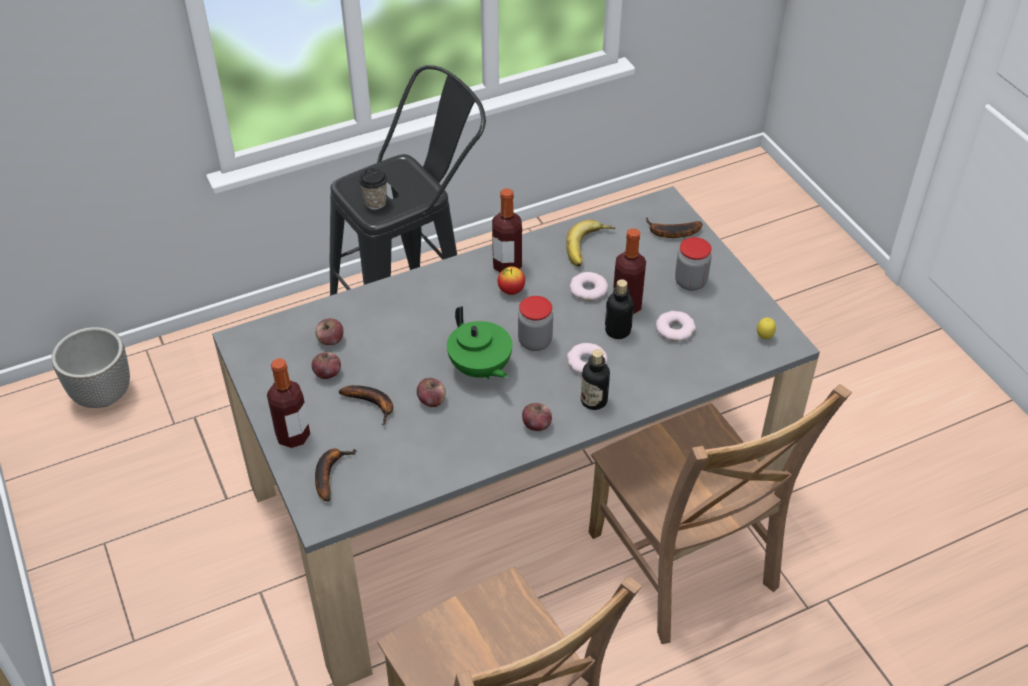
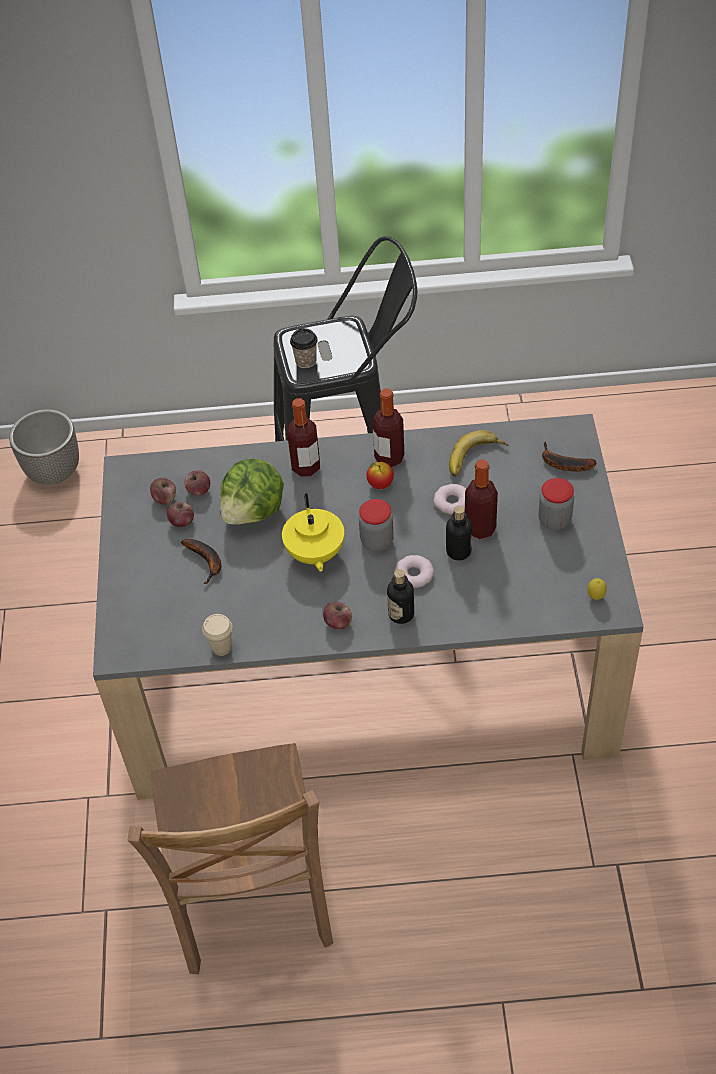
camera: 25 degrees right, 5 degrees up
(293, 436) = (127, 572): bottle -> bottle (306, 467)
(329, 473) = (141, 615): banana -> none
(398, 345) = (254, 511): none -> lettuce
(430, 481) = (221, 647): none -> beige cup
(432, 400) = (258, 572): apple -> apple (165, 498)
(480, 369) = (314, 554): green teapot -> yellow teapot
(675, 329) = (513, 564): donut -> none
(685, 567) = (494, 789): brown chair -> none

